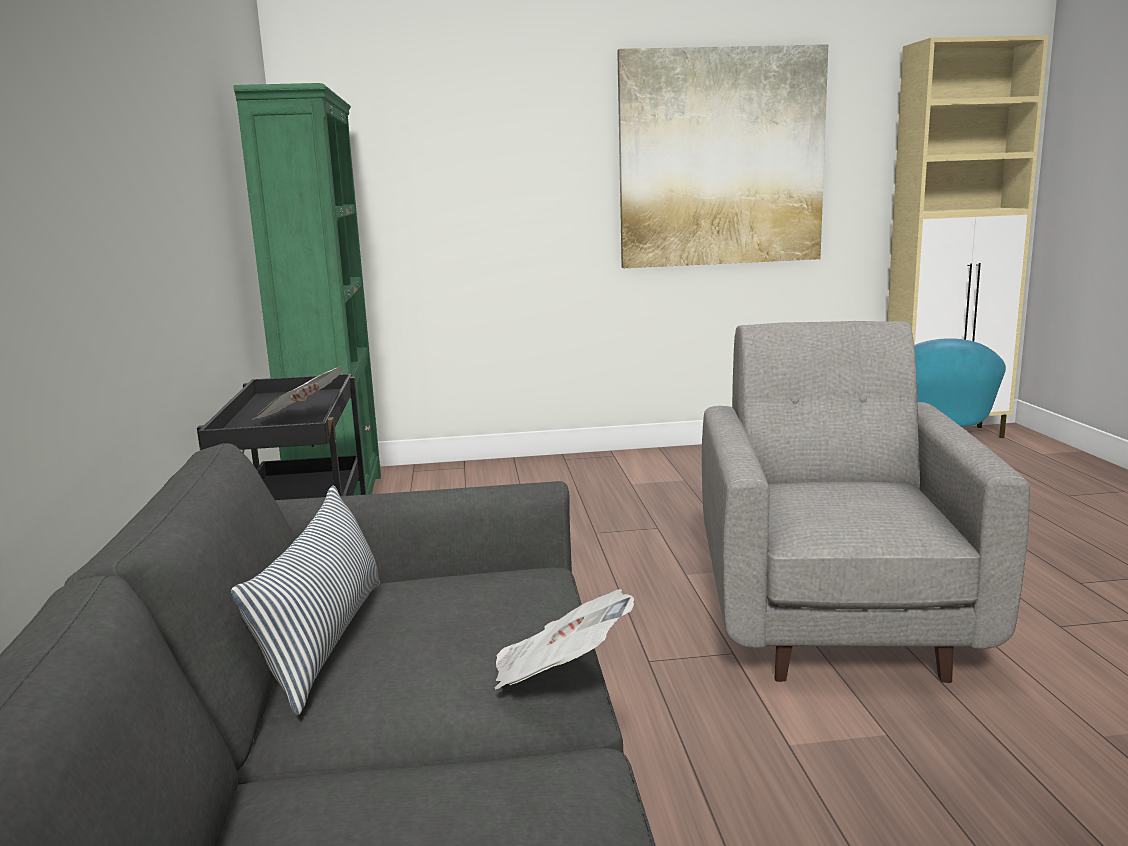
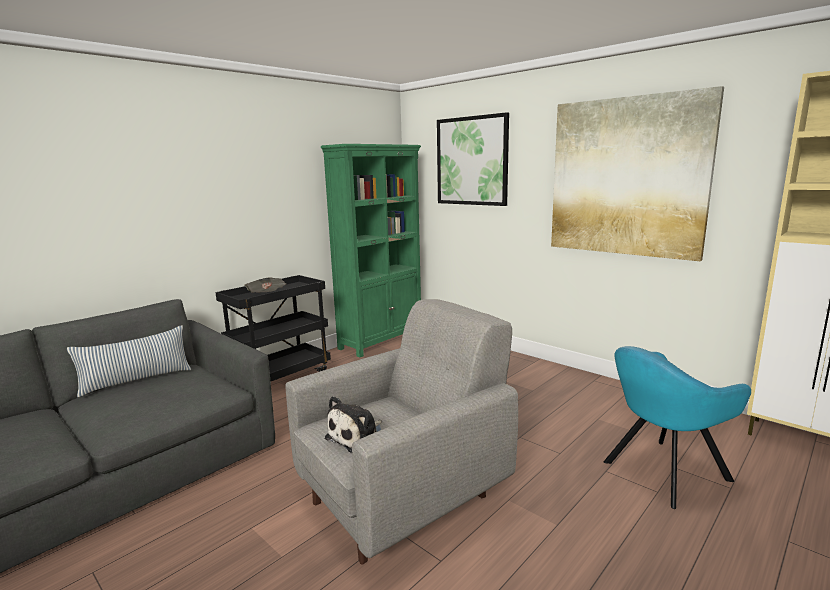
camera: 50 degrees right, 0 degrees up
(455, 137) = (472, 161): none -> picture
(559, 673) = (124, 425): newspaper -> none
(872, 516) = (358, 437): none -> plush toy

